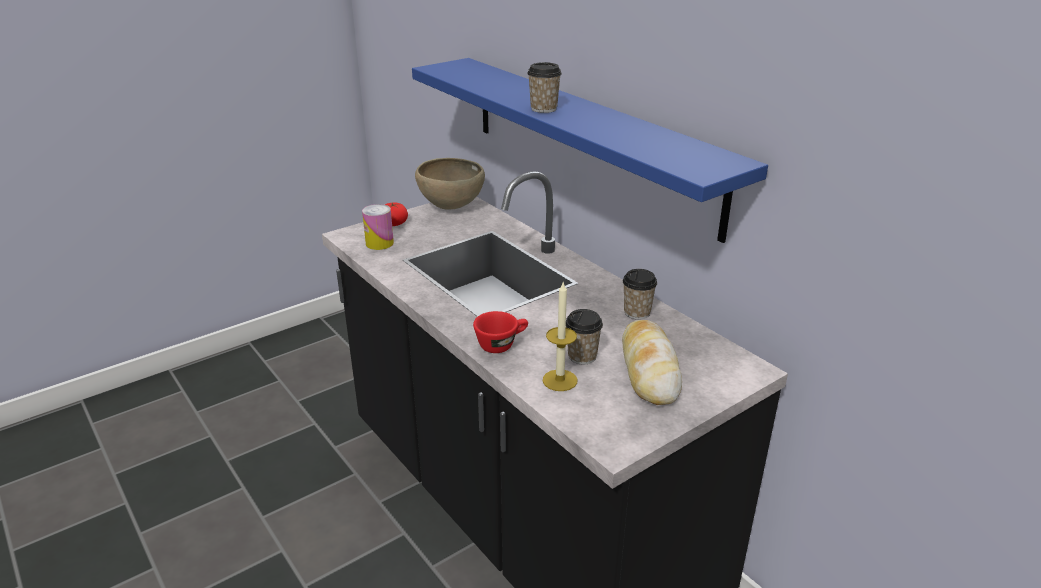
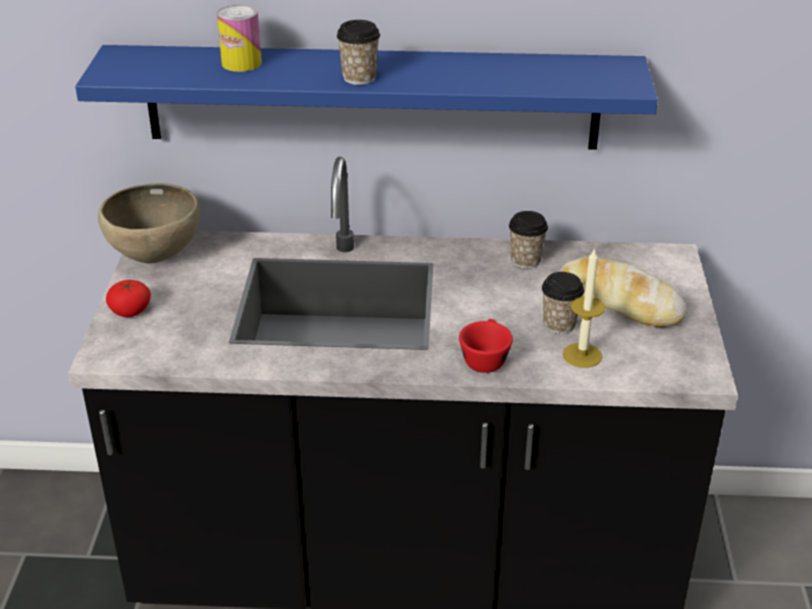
camera: 50 degrees left, 5 degrees up
(379, 243) = (164, 341): can -> can (241, 63)

